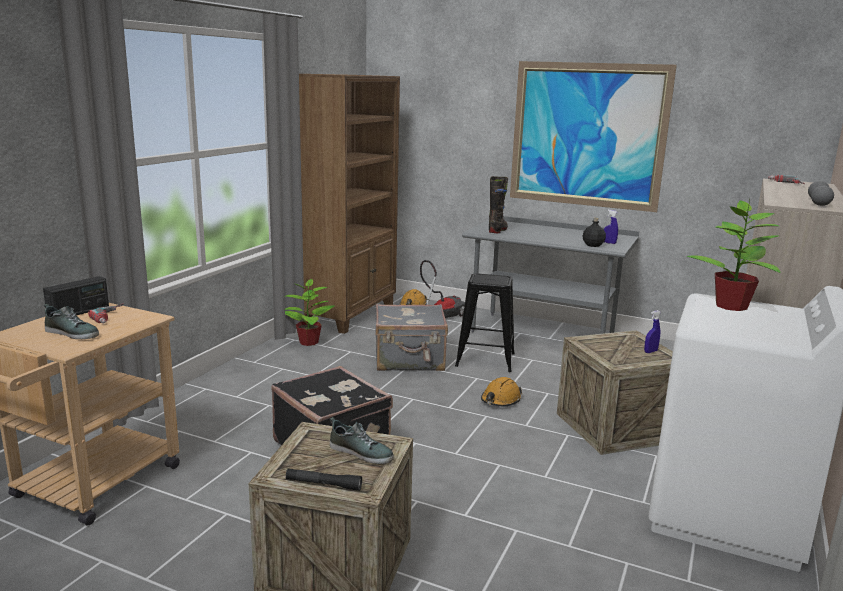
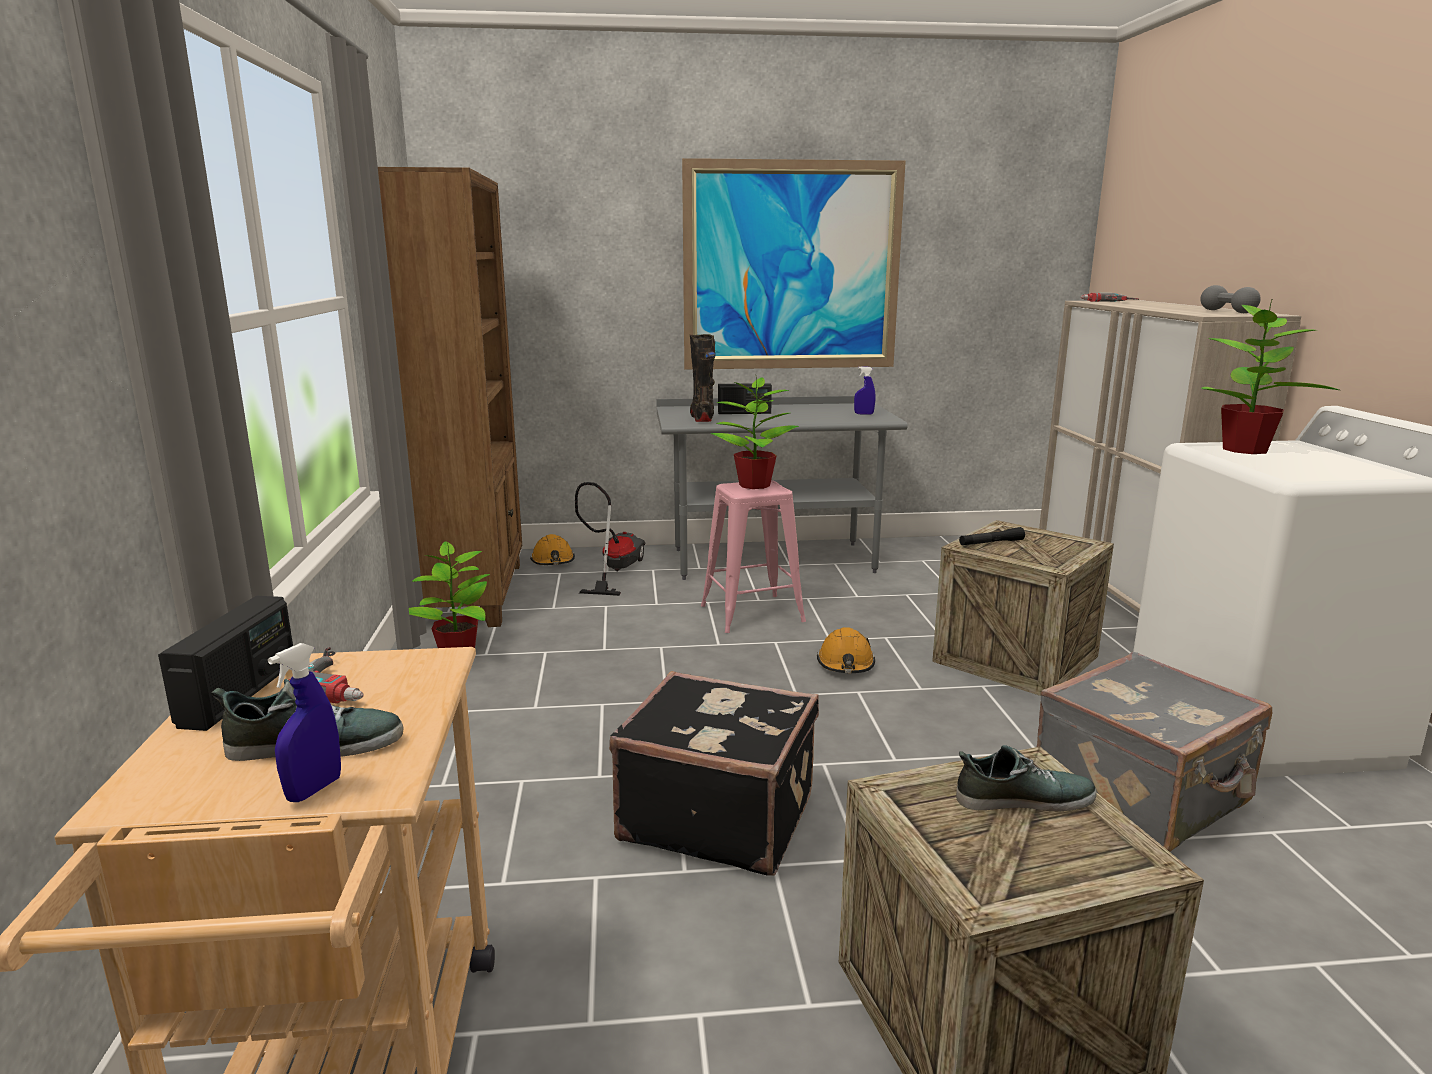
camera: 30 degrees left, 0 degrees up
(323, 484) = (1077, 880): black flashlight -> black flashlight (991, 543)
(410, 360) = (653, 642): grey suitcase -> grey suitcase (1143, 799)
(485, 360) = (752, 613): black stool -> pink stool
(492, 277) = (753, 485): none -> potted plant
(531, 231) = (744, 413): none -> radio
(592, 245) = (852, 419): black bottle -> none
(650, 351) = (1059, 542): blue spray bottle -> blue spray bottle (314, 789)

